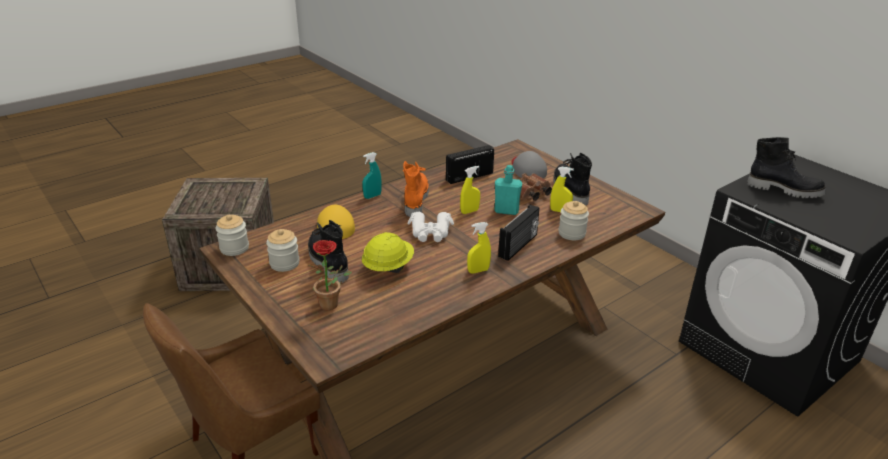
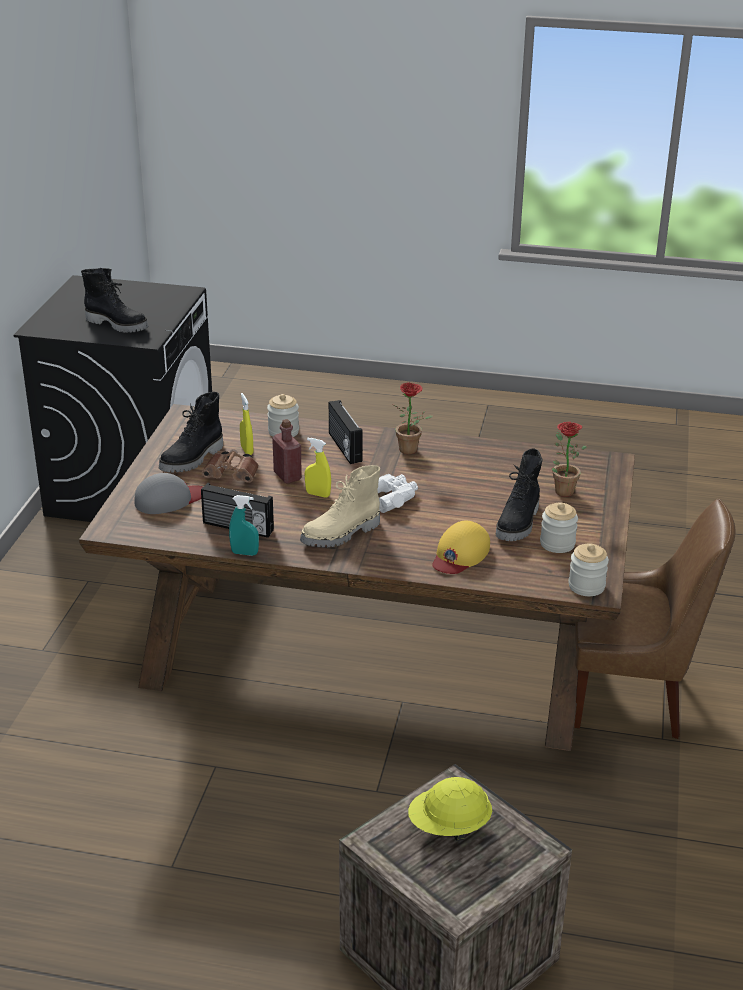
camera: 130 degrees left, 0 degrees up
(372, 196) = (372, 564): turquoise spray bottle -> turquoise spray bottle (244, 553)
(388, 267) = (475, 491): yellow hard hat -> yellow hard hat (449, 827)
(415, 200) = (341, 534): orange boot -> beige boot
(478, 271) = (412, 450): yellow spray bottle -> potted plant
(506, 211) = (287, 476): turquoise bottle -> red bottle
(519, 246) = (343, 447): radio -> radio turned 105 degrees counterclockwise
(527, 169) = (169, 499): grey cap -> grey cap turned 150 degrees counterclockwise
(784, 189) = (118, 324): black boot -> black boot turned 135 degrees clockwise

